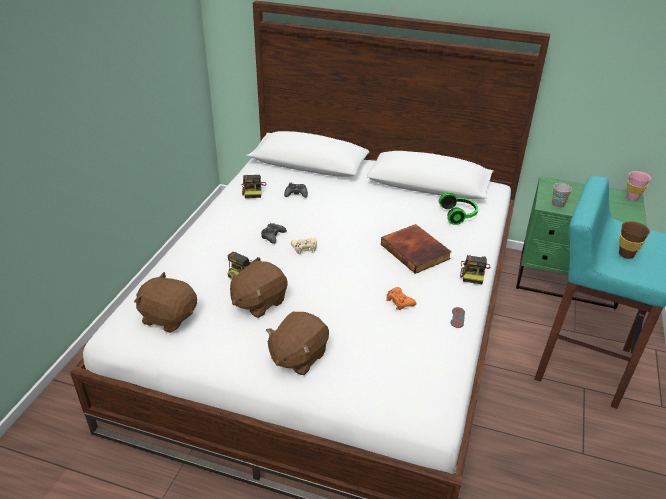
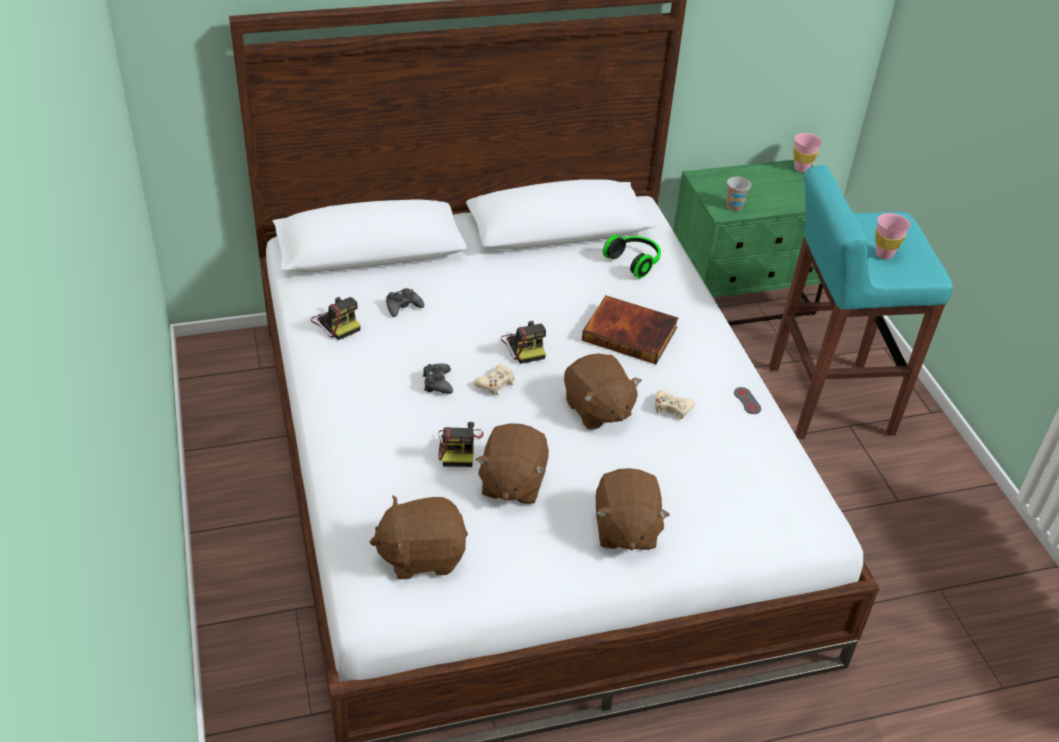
camera: 35 degrees left, 5 degrees up
(351, 284) = (597, 410): none -> brown plush toy
(399, 302) = (672, 408): orange game controller -> beige game controller
(474, 272) = (715, 335): camera -> camera (524, 346)
(626, 254) = (884, 254): brown cup -> pink cup

